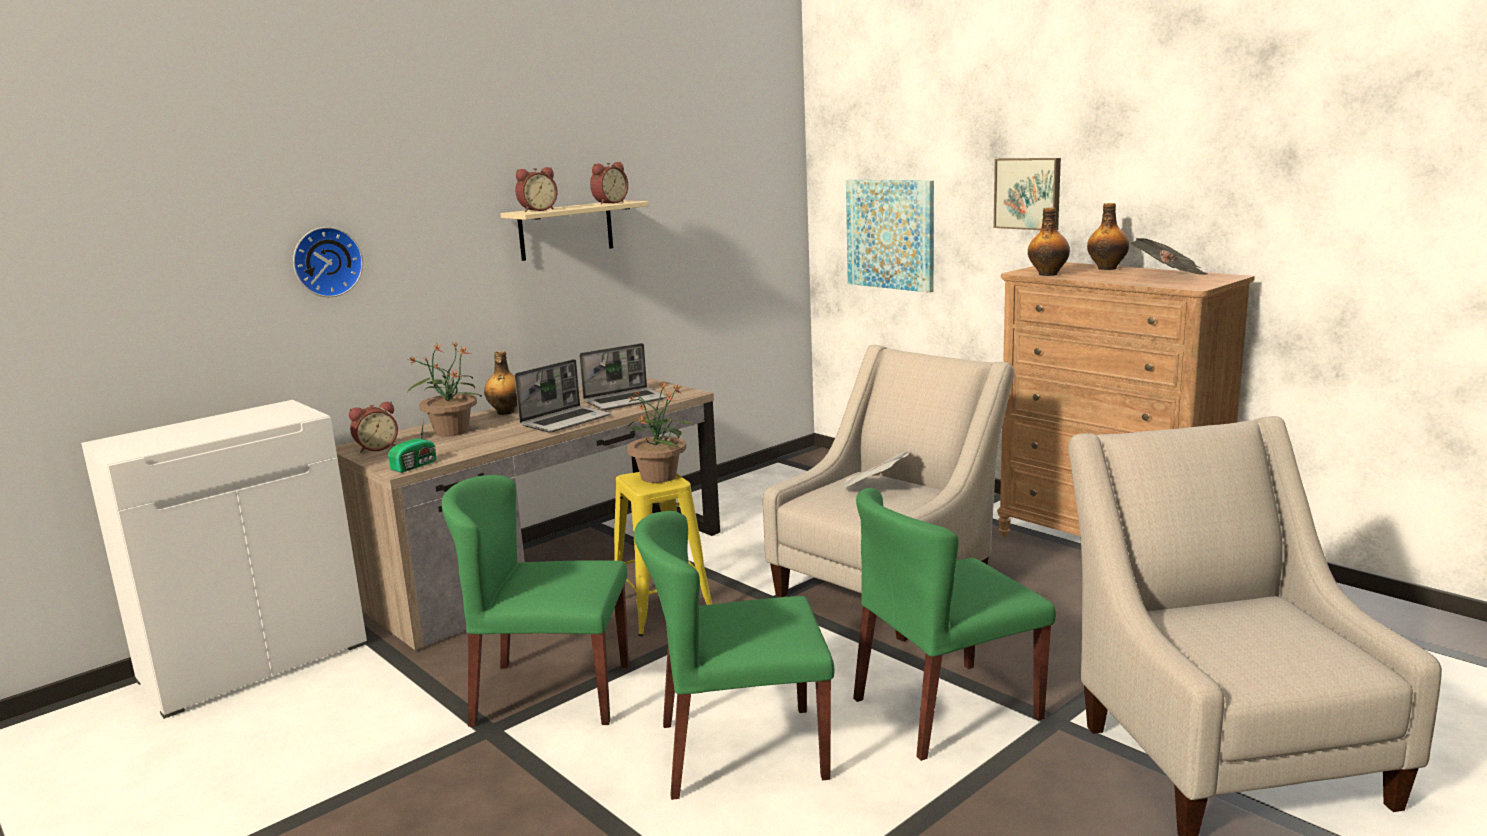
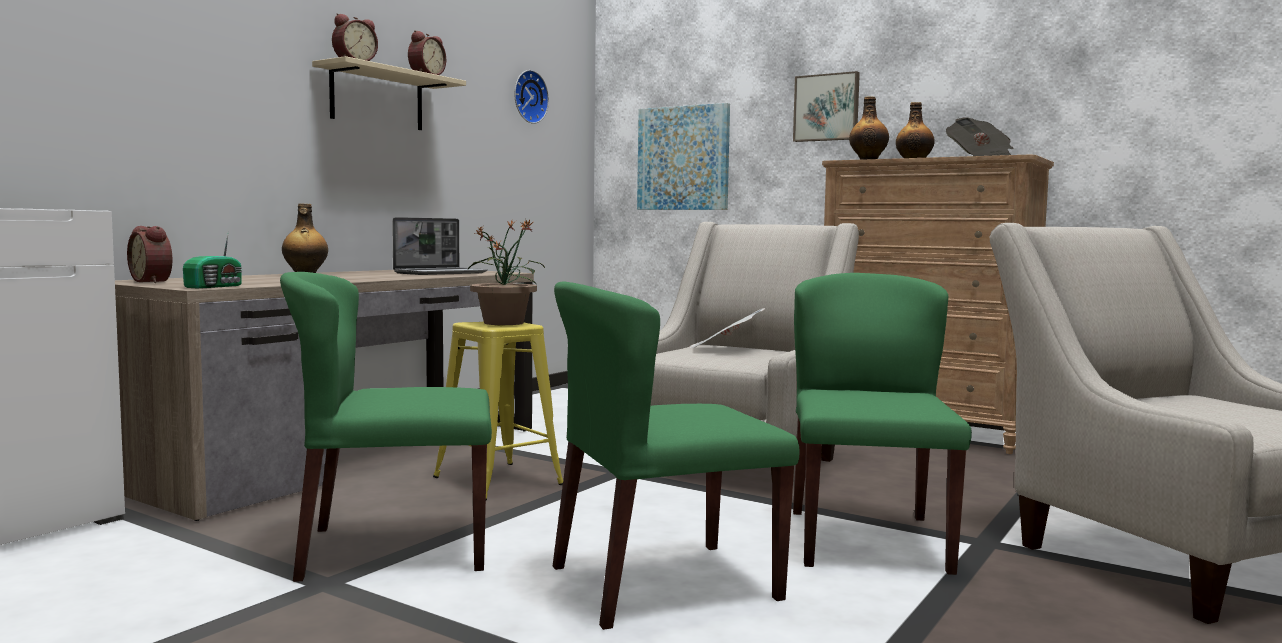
camera: 15 degrees left, 10 degrees down
(326, 261) = (110, 58): wall clock -> wall clock (528, 97)
(376, 448) = (154, 281): alarm clock -> alarm clock turned 90 degrees clockwise
(451, 431) = (246, 278): potted plant -> none
(566, 421) = (383, 277): laptop -> none
(945, 709) = (867, 540): green chair -> green chair turned 135 degrees clockwise

